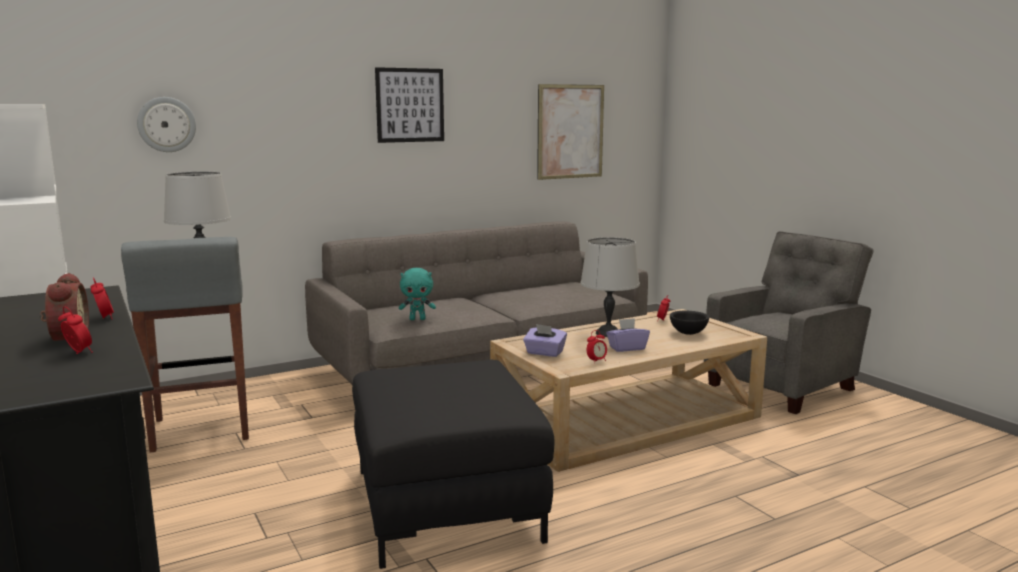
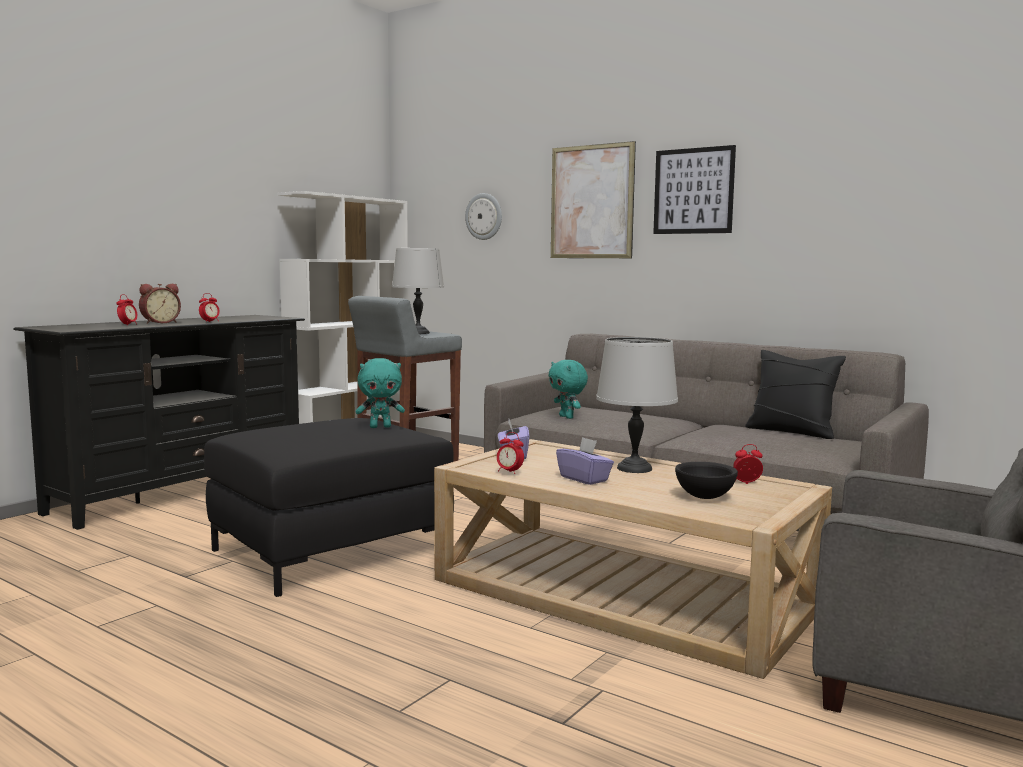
camera: 65 degrees right, 5 degrees down
(450, 368) = (380, 427): none -> turquoise plush toy
(539, 286) = (791, 431): none -> black pillow
(570, 131) = (940, 221): picture -> picture (591, 202)

